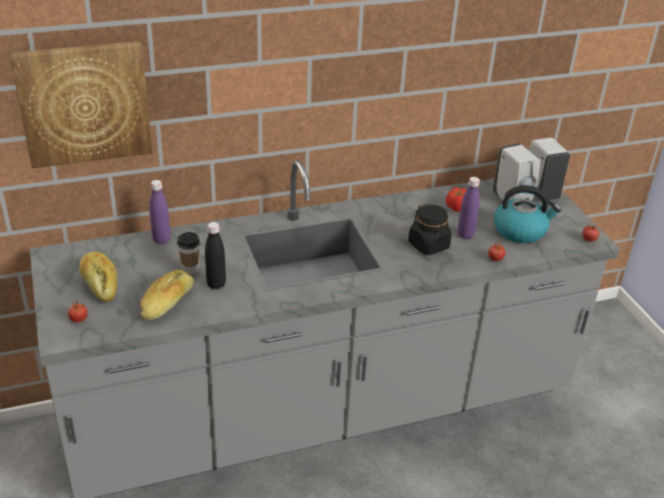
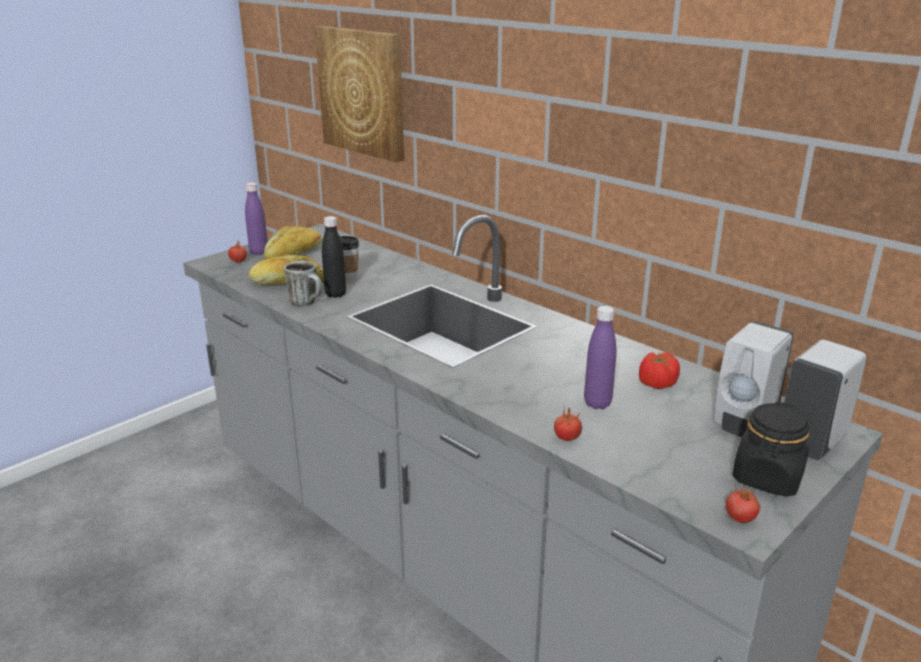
camera: 65 degrees right, 10 degrees down
(161, 240) = (383, 258): purple bottle -> purple bottle (259, 252)
(220, 302) = (307, 303): none -> mug
(428, 245) = (538, 383): black jar -> black jar (767, 478)
(520, 231) = (670, 445): kettle -> none

